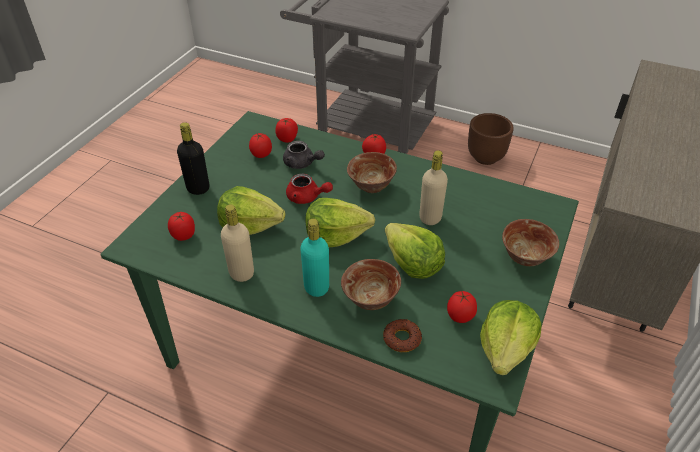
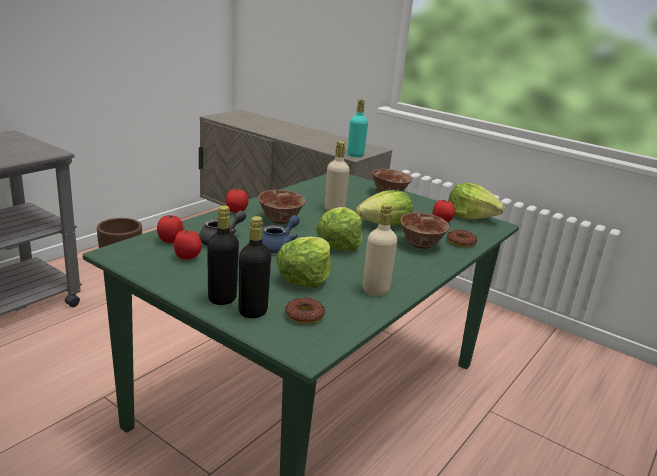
camera: 80 degrees left, 20 degrees down
(182, 207) = (253, 311): none -> black bottle
(184, 235) = (304, 315): tomato -> donut
(307, 197) = (278, 247): red teapot -> blue teapot
(316, 287) = (402, 261): turquoise bottle -> turquoise bottle (355, 155)

